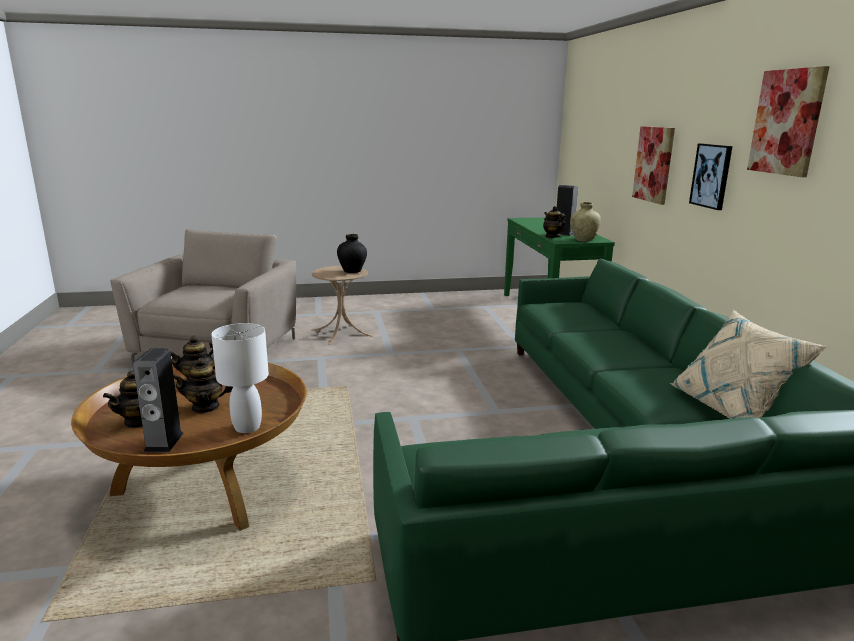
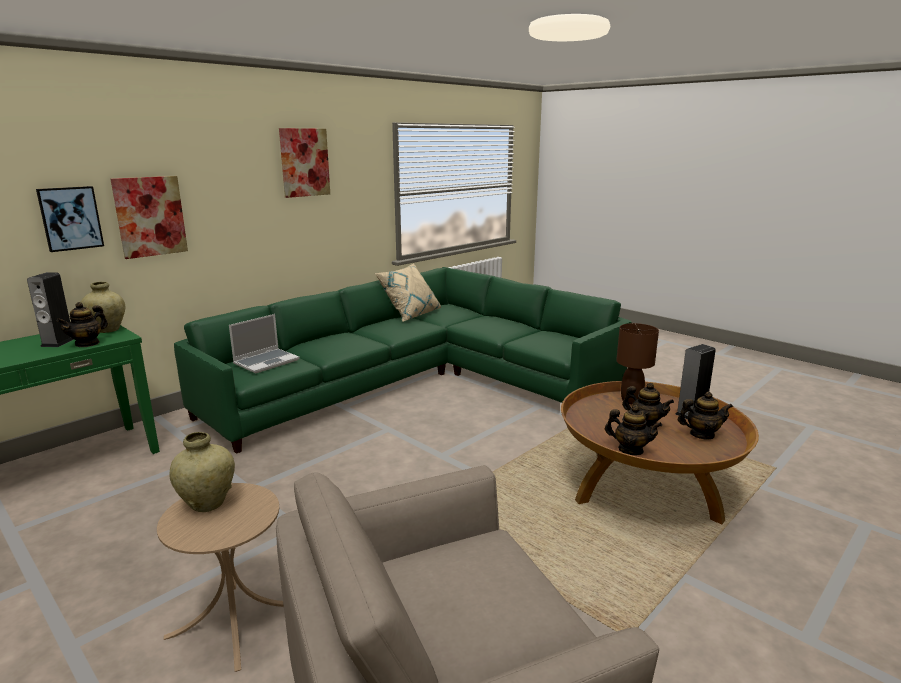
camera: 125 degrees left, 0 degrees up
(248, 427) = (631, 400): white table lamp -> brown table lamp
(352, 271) = (207, 503): black vase -> beige vase
(573, 312) = (266, 361): none -> laptop
(711, 176) = (245, 210): picture -> picture (70, 218)

